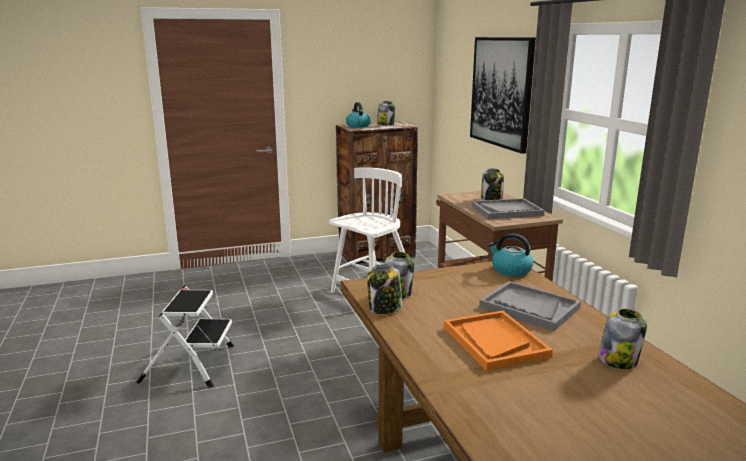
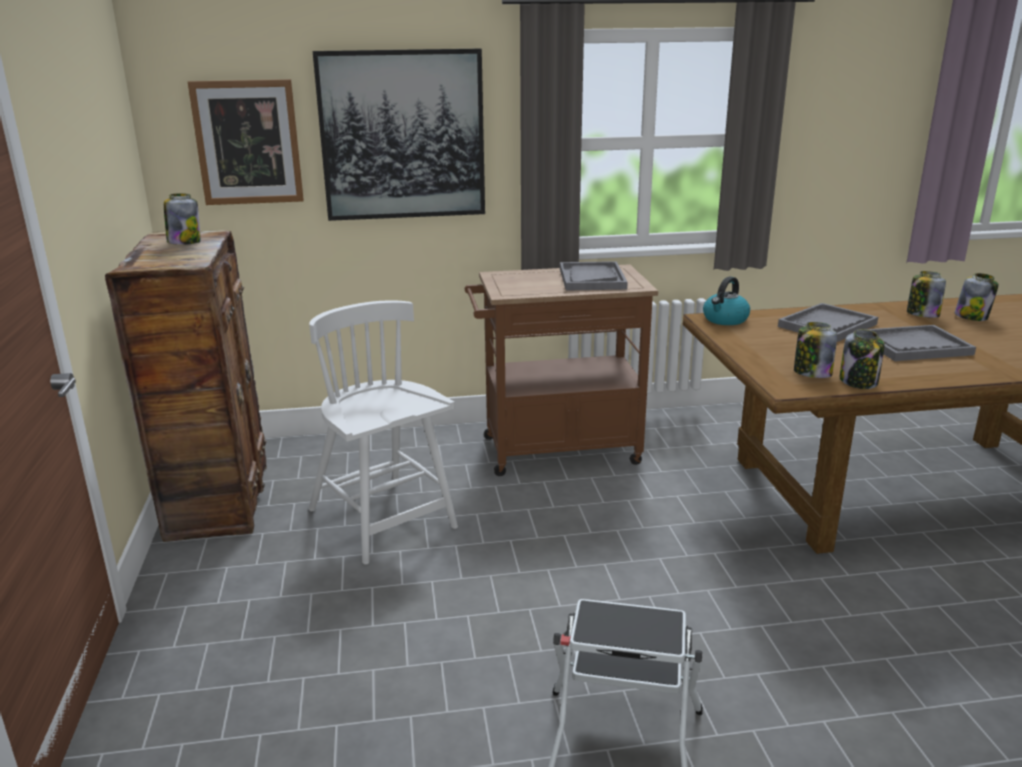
camera: 80 degrees left, 5 degrees up
(358, 126) = (164, 259): kettle -> none
(457, 86) = (248, 143): none -> picture
(492, 199) = (532, 278): jar -> jar (971, 317)
(494, 342) = (914, 346): orange tray -> grey tray

